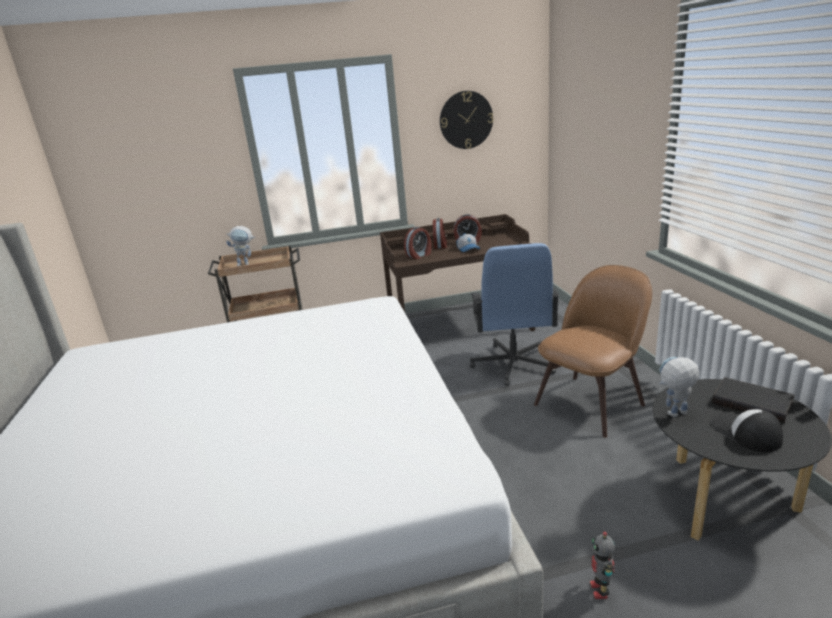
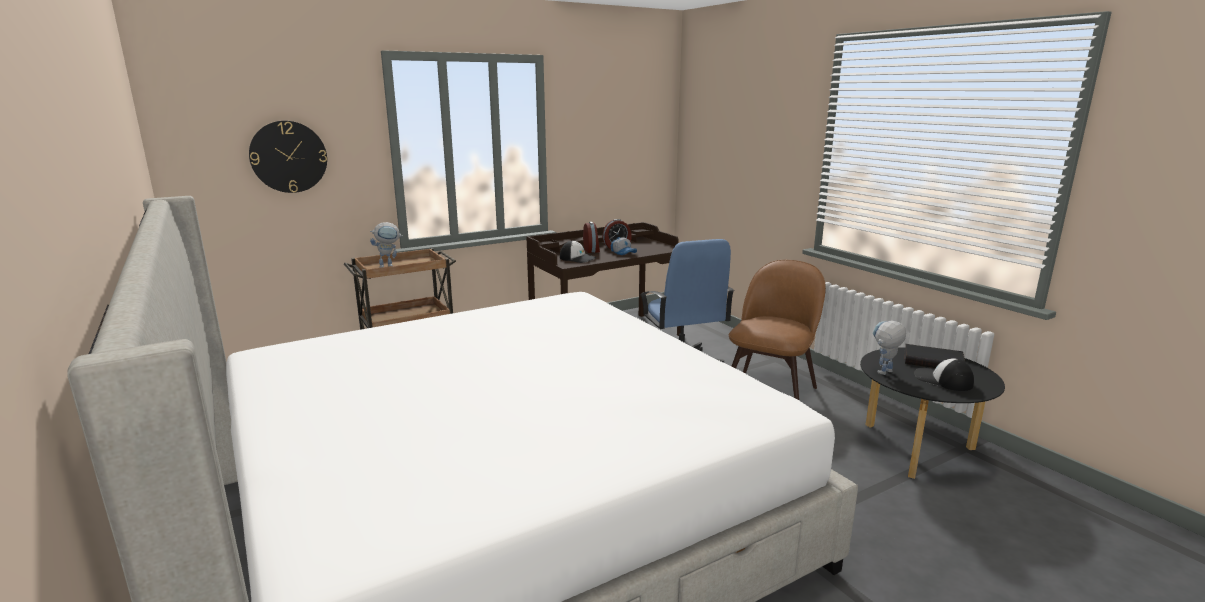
camera: 20 degrees left, 5 degrees down
(419, 255) = (578, 258): alarm clock -> cap
(466, 120) = (607, 127): wall clock -> wall clock (288, 157)
(600, 590) = (863, 523): toy robot -> none

